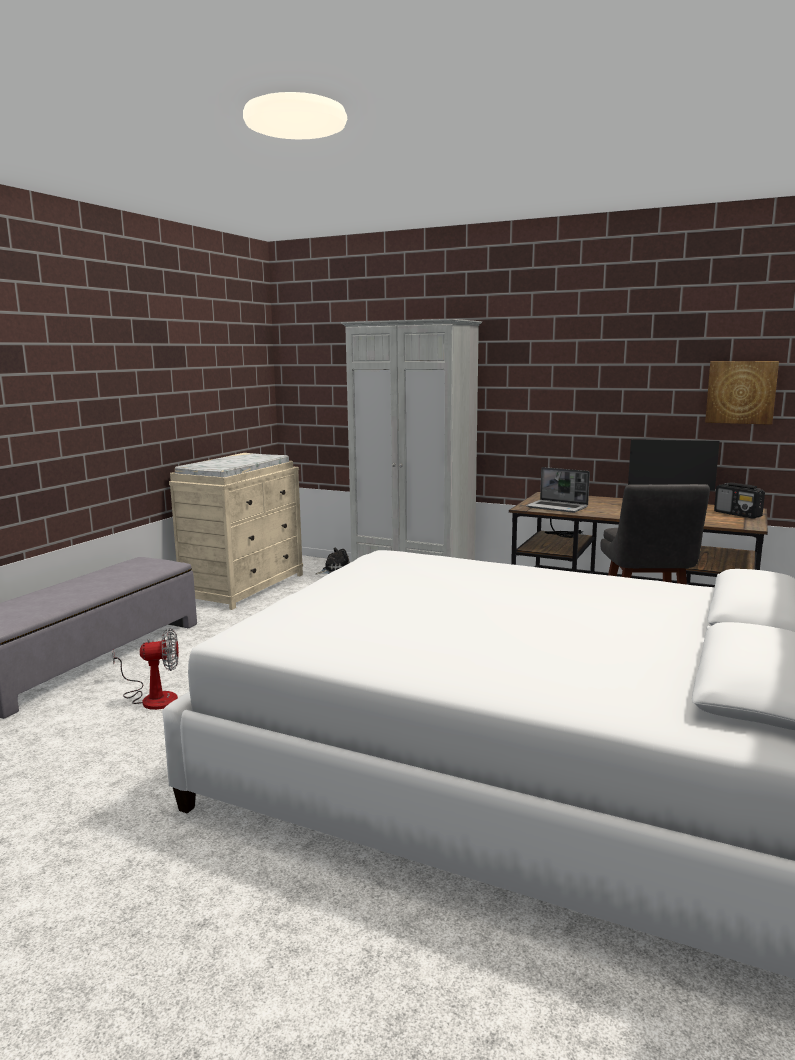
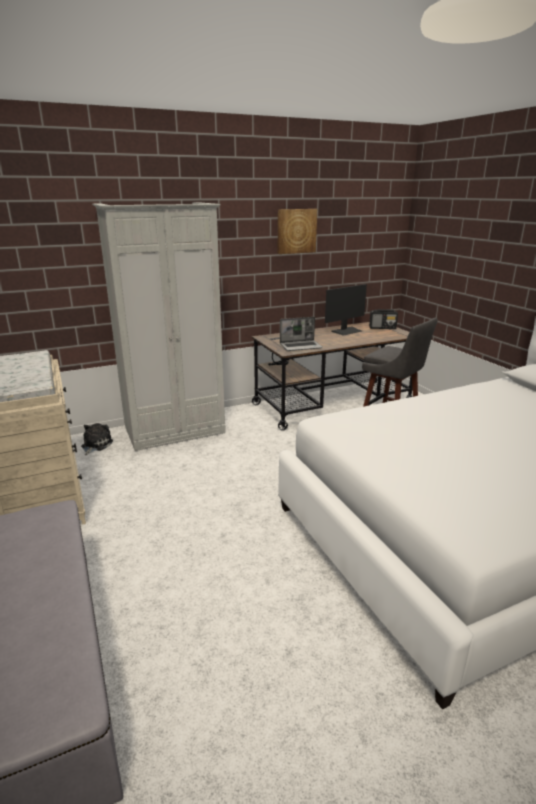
camera: 50 degrees left, 10 degrees up
(152, 697) = (213, 647): fan -> none
(741, 392) = (365, 251): picture -> picture (296, 231)

